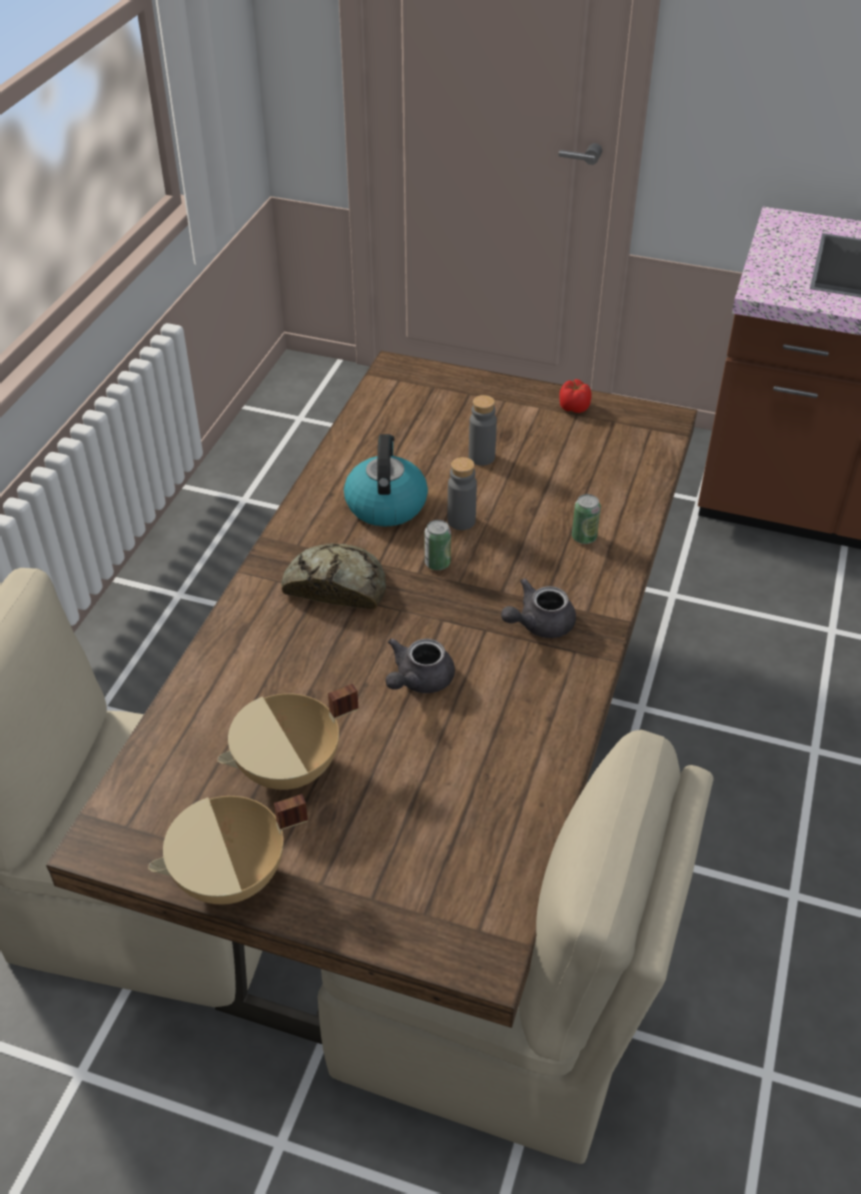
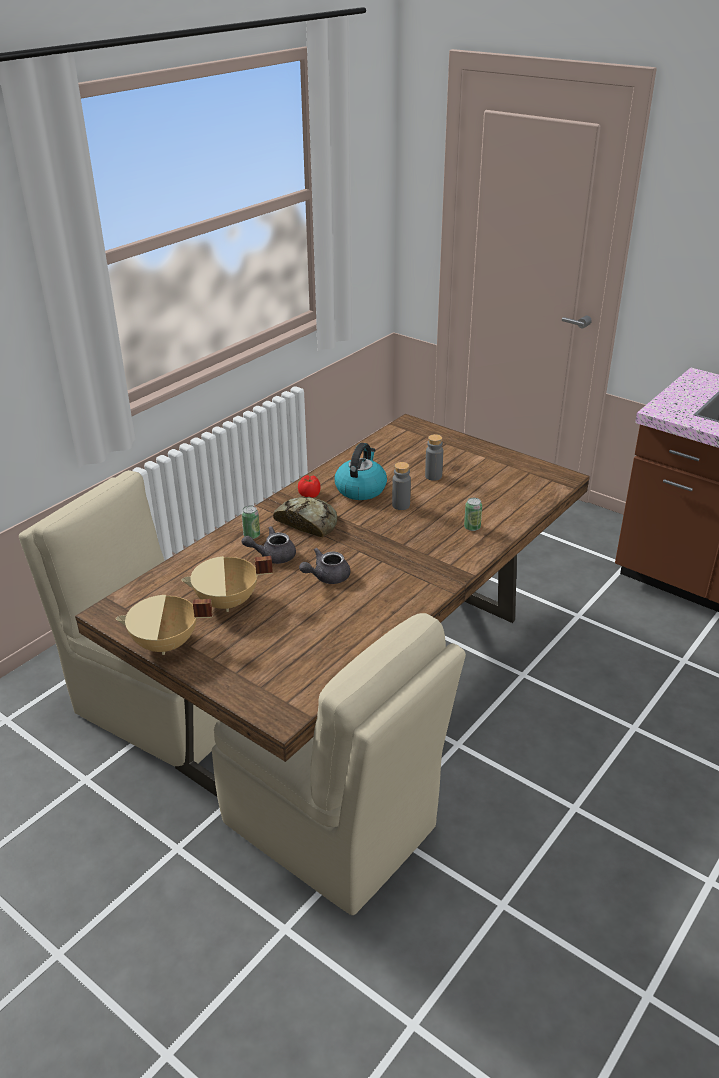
camera: 20 degrees right, 10 degrees down
(437, 563) = (373, 523): can -> can (251, 535)
(539, 624) = (416, 565): grey teapot -> grey teapot (272, 556)
(574, 407) = (508, 461): tomato -> tomato (310, 494)

